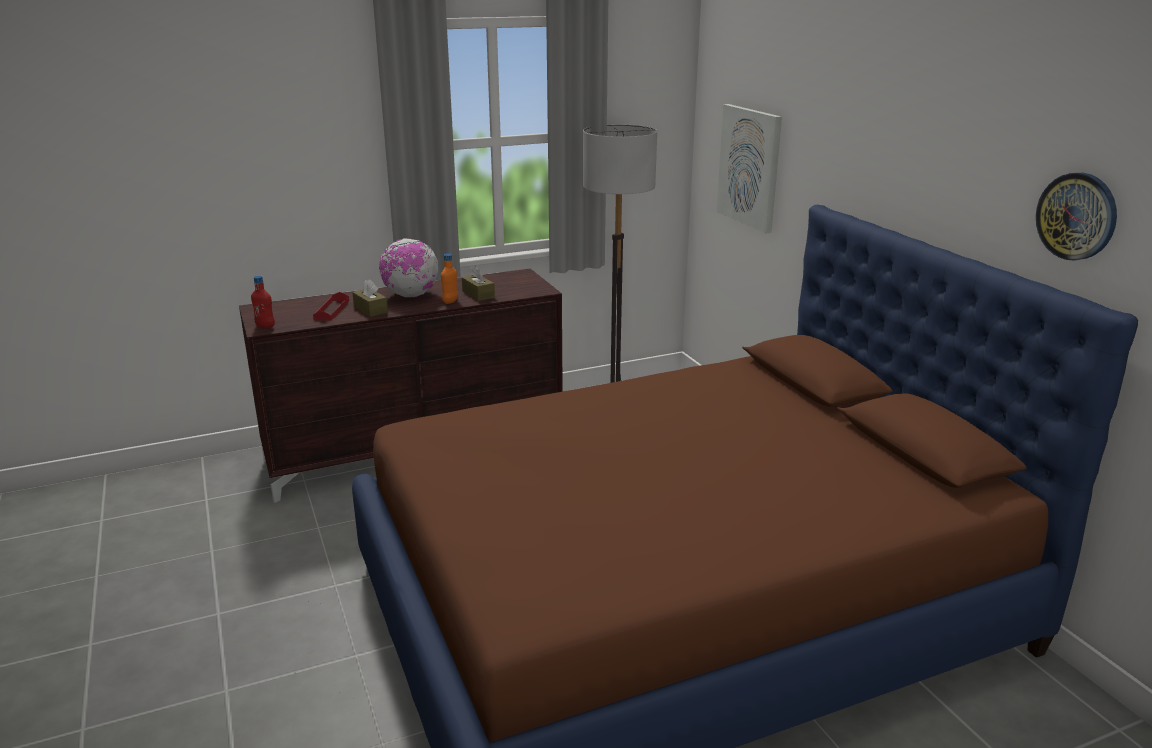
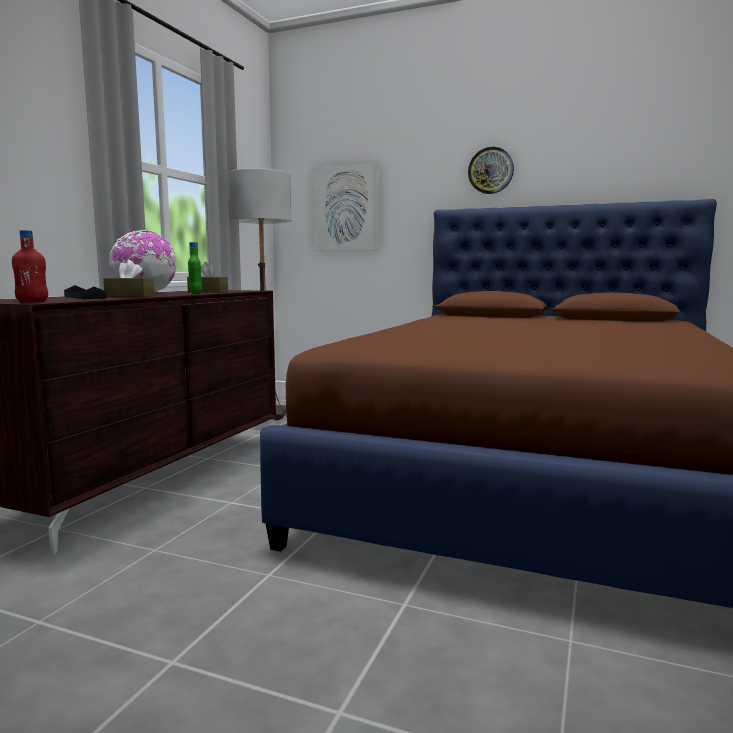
camera: 45 degrees left, 15 degrees down
(331, 310) = (84, 297): red tray -> black tray
(450, 301) = (195, 293): orange bottle -> green bottle
(1077, 216) = (651, 162): wall clock -> wall clock (490, 170)

